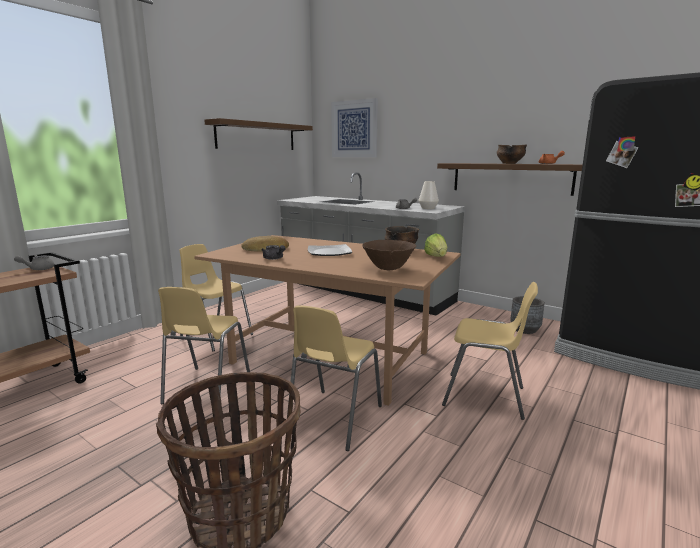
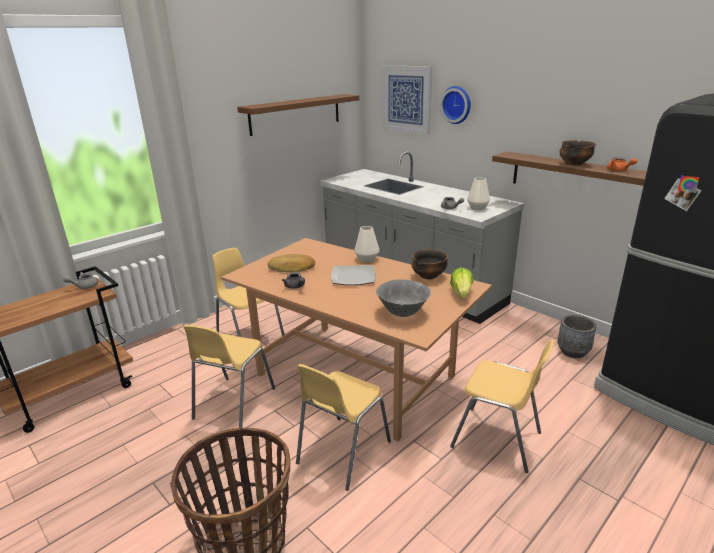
camera: 10 degrees right, 10 degrees up
(337, 243) = (367, 259): none -> white vase
(389, 269) = (403, 313): brown bowl -> grey bowl
(400, 128) = (457, 105): none -> wall clock

